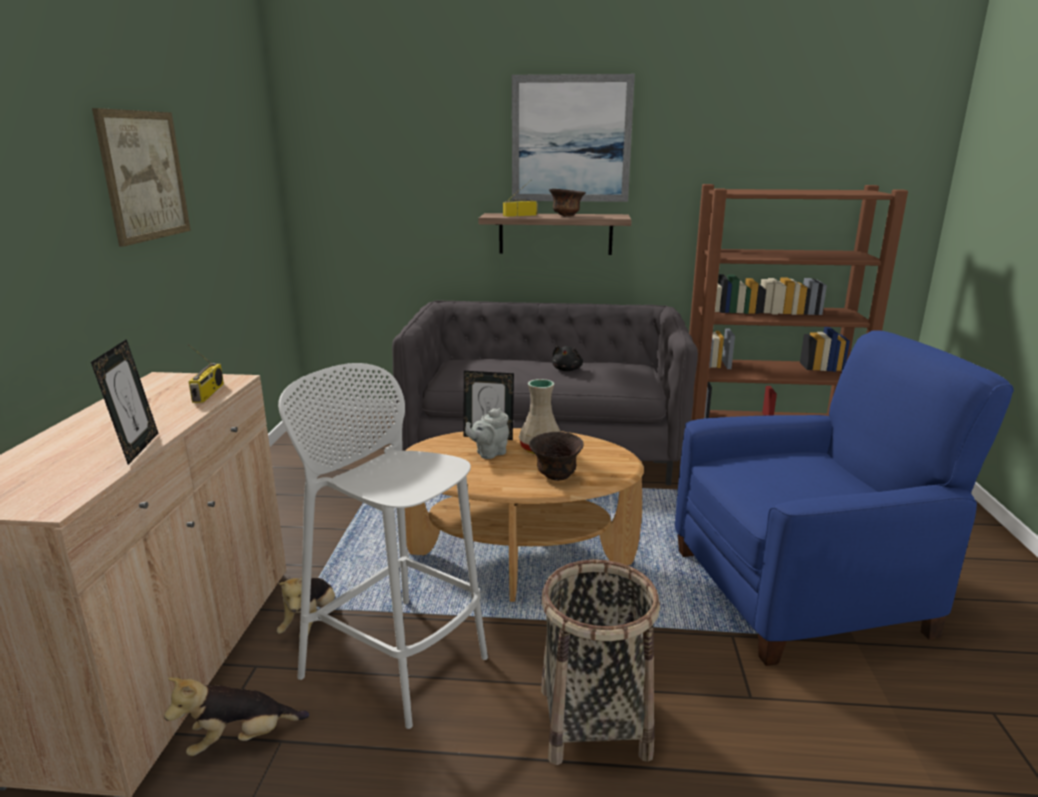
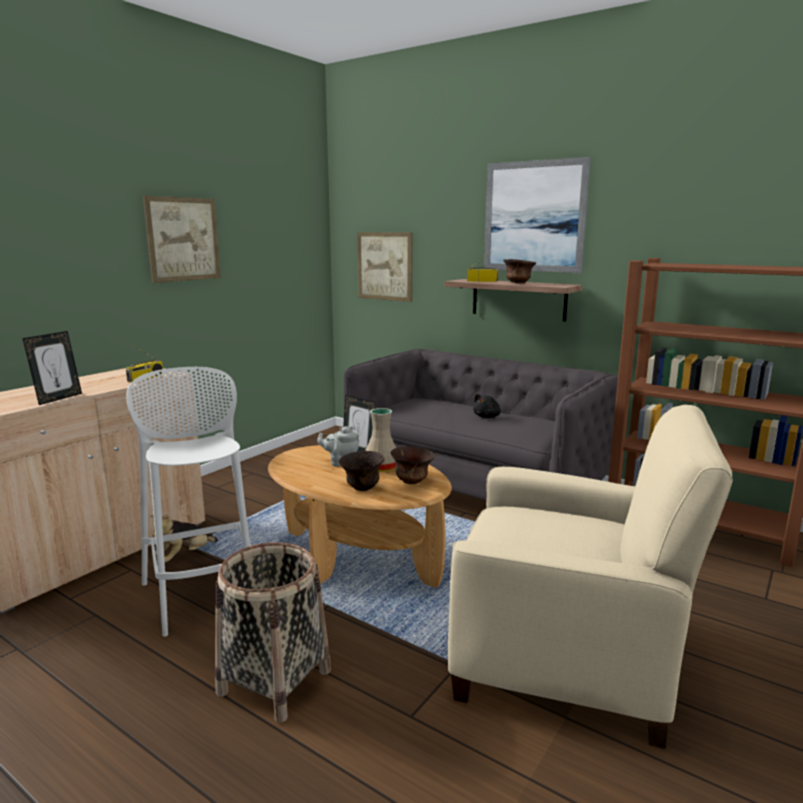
camera: 30 degrees right, 5 degrees down
(241, 739) = (79, 606): plush toy -> none
(371, 201) = (385, 266): none -> picture
(593, 456) = (412, 481): none -> brown bowl
(800, 590) = (566, 657): blue armchair -> beige armchair

